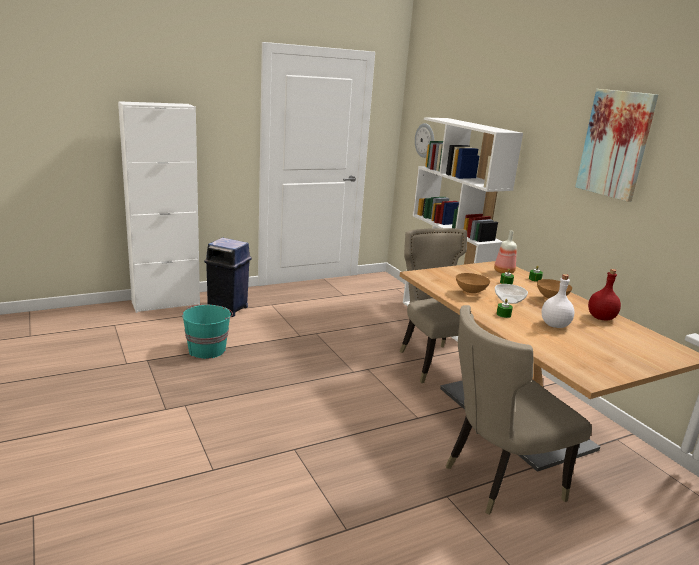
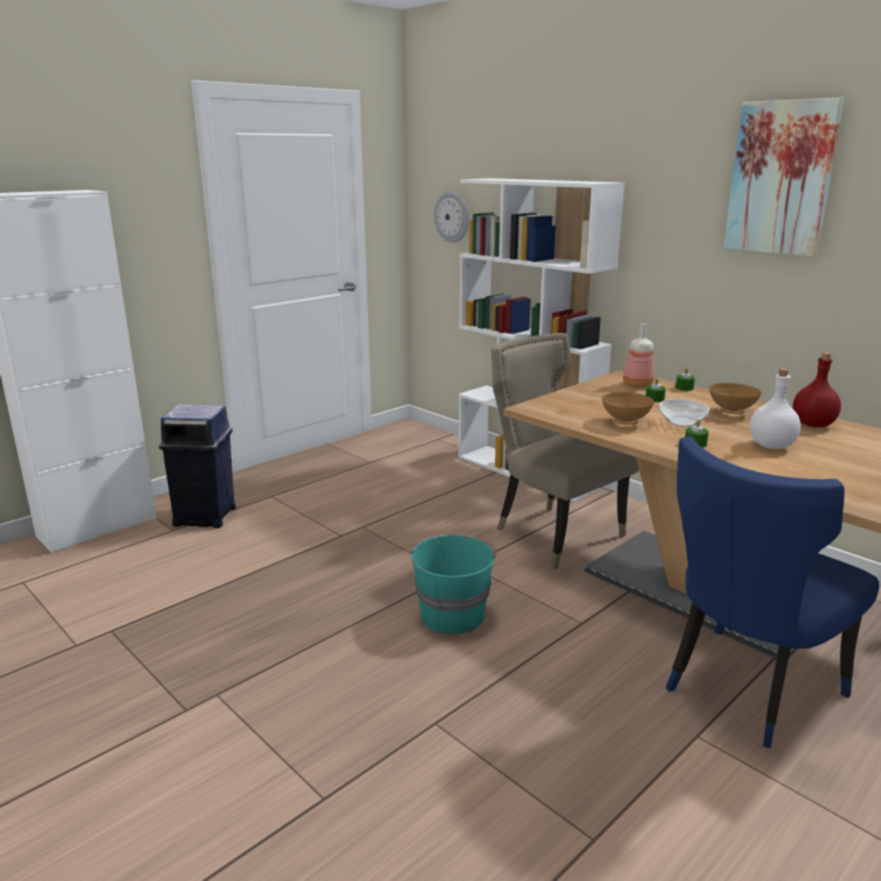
camera: 15 degrees left, 0 degrees up
(207, 349) = (206, 589): turquoise bucket -> turquoise bucket (452, 614)
(497, 480) = (745, 690): beige chair -> blue chair

